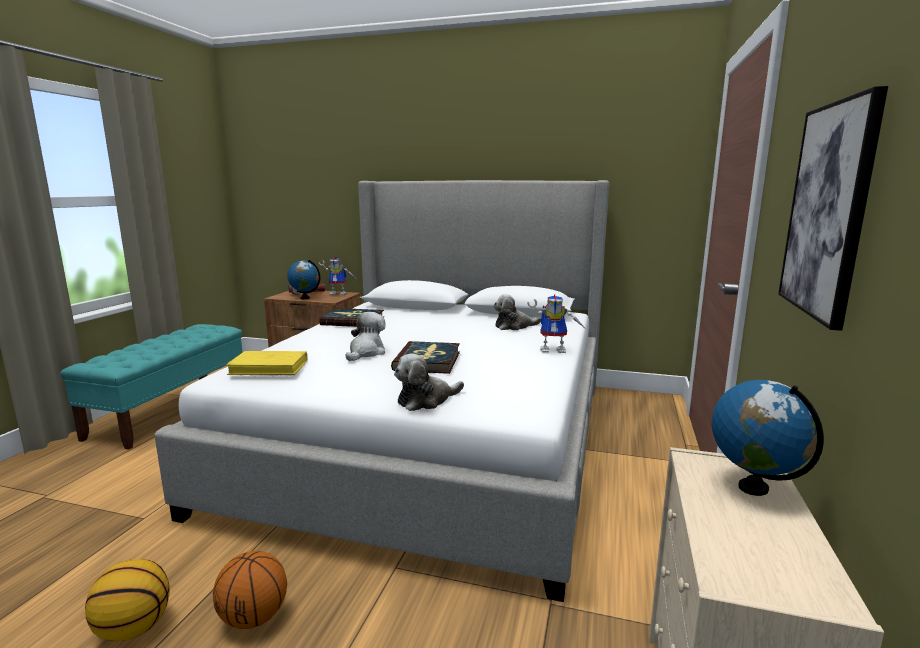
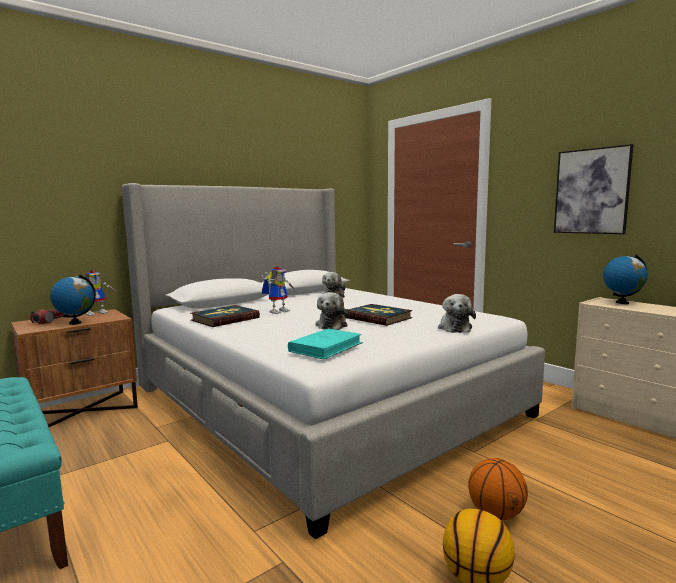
camera: 55 degrees left, 5 degrees down
(269, 367) = (326, 347): yellow book -> turquoise book
(366, 353) = (332, 325): plush toy -> plush toy turned 135 degrees counterclockwise
(555, 349) = (398, 299): toy robot -> toy robot (278, 311)

